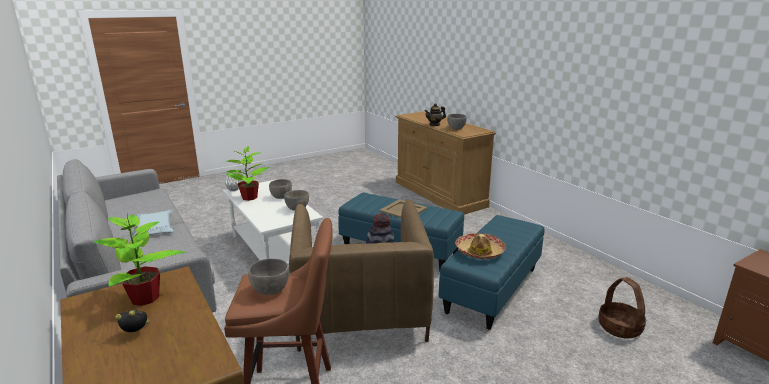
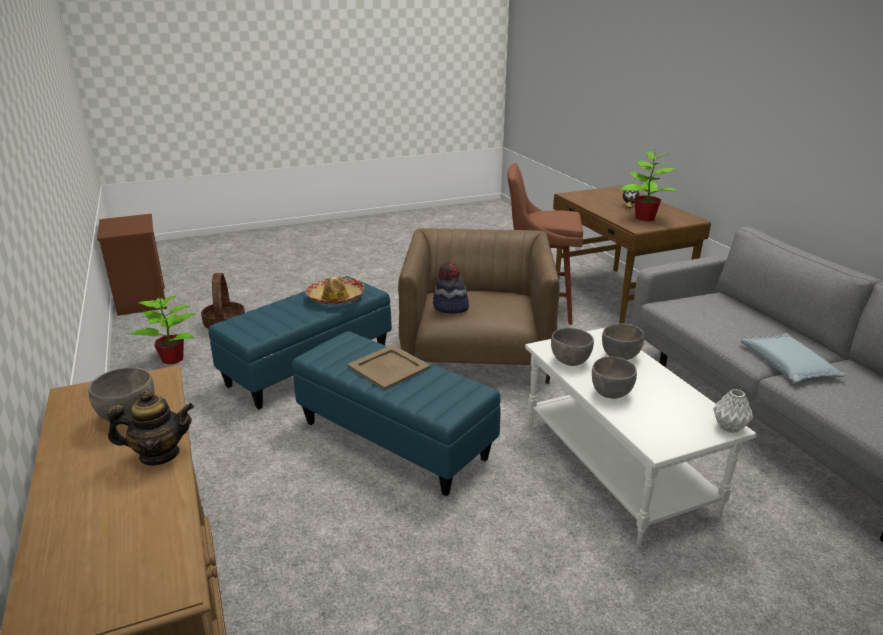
camera: 170 degrees left, 5 degrees up
(249, 197) = (675, 398): potted plant -> potted plant (173, 359)
(270, 290) = (554, 216): grey bowl -> grey bowl (620, 356)

